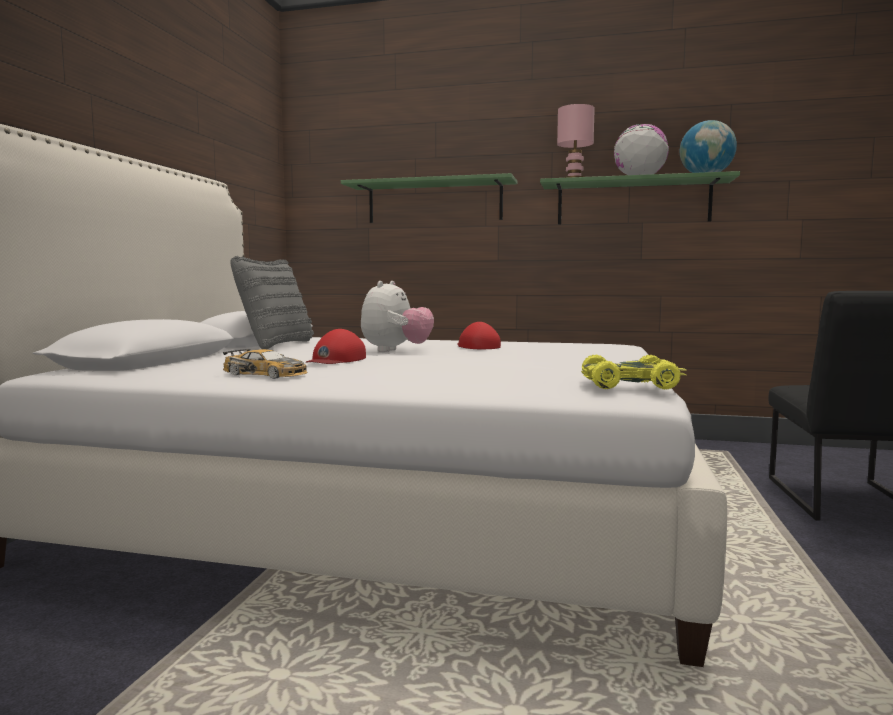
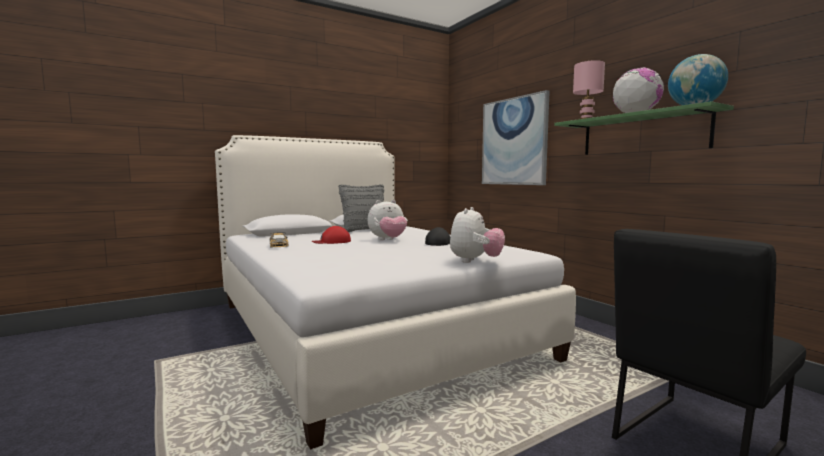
camera: 45 degrees right, 0 degrees up
(434, 202) = (513, 141): green shelf -> picture
(477, 346) = (439, 242): red cap -> black cap
(626, 355) = (475, 261): none -> plush toy
(630, 384) = (340, 276): yellow toy car -> none

